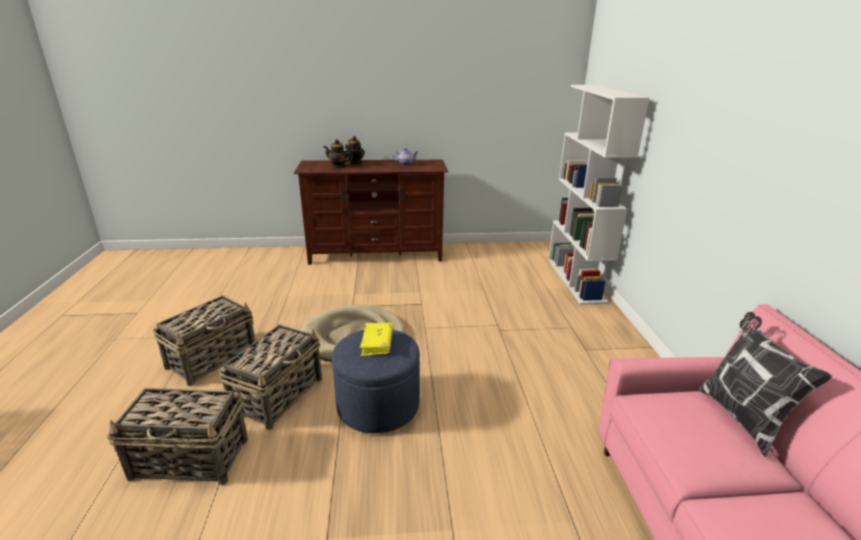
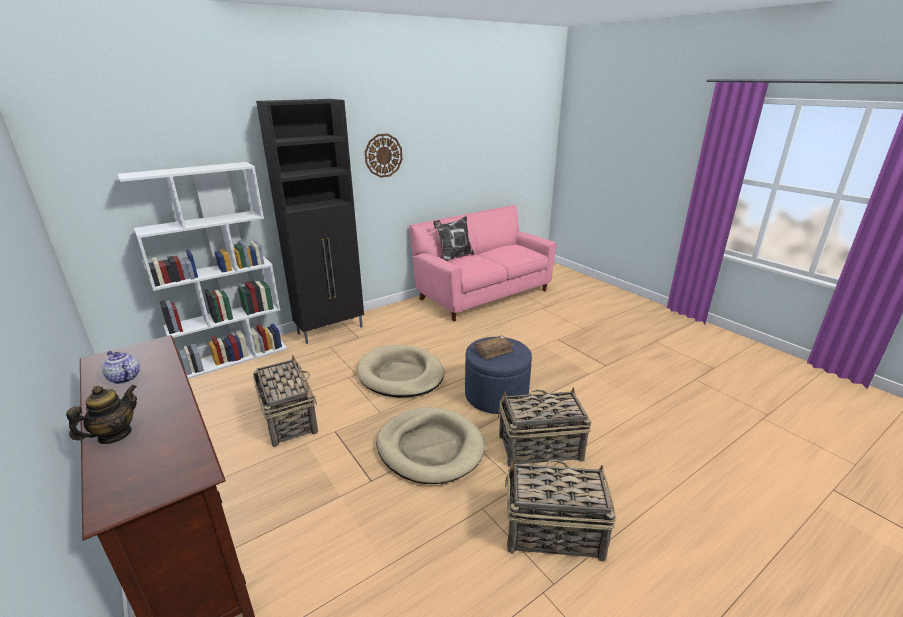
camera: 120 degrees left, 0 degrees up
(191, 459) = (628, 449): basket -> basket (288, 418)
(338, 166) = (158, 440): teapot -> none
(377, 344) = (493, 351): yellow book -> brown book
(478, 355) = (400, 375): none -> beige dog bed
(616, 336) = (331, 330): none -> black cabinet
(789, 147) = (383, 155): none -> wall clock

